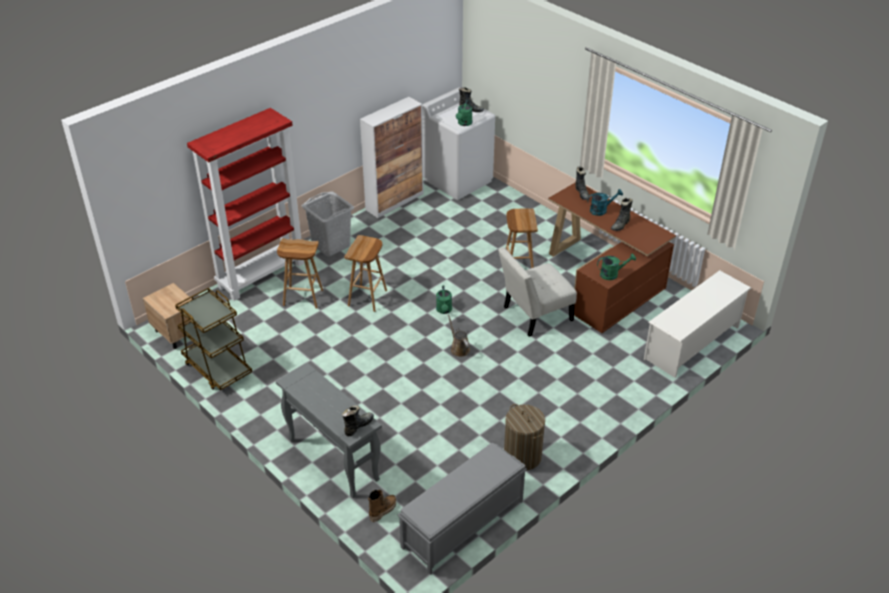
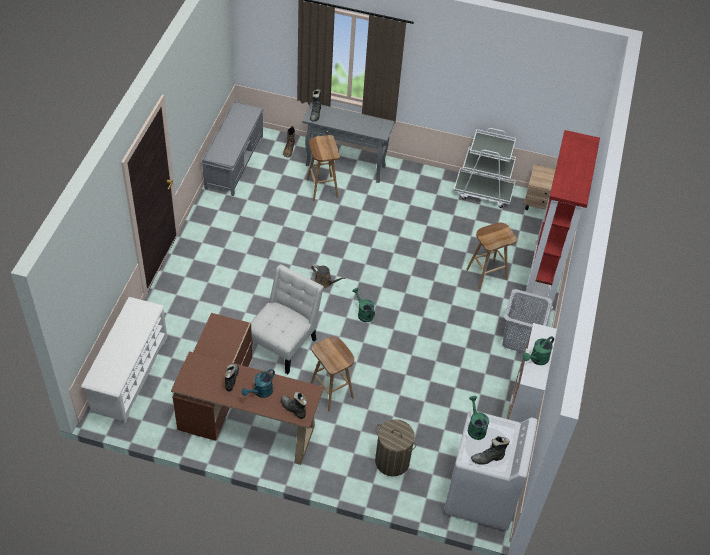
camera: 145 degrees right, 10 degrees up
(217, 368) = (483, 192): brown cart -> white cart
(367, 298) = (435, 297): brown stool -> brown stool (322, 188)
(522, 456) = (221, 217): laundry basket -> laundry basket (392, 461)
(612, 274) = (215, 330): green watering can -> green watering can (537, 359)

